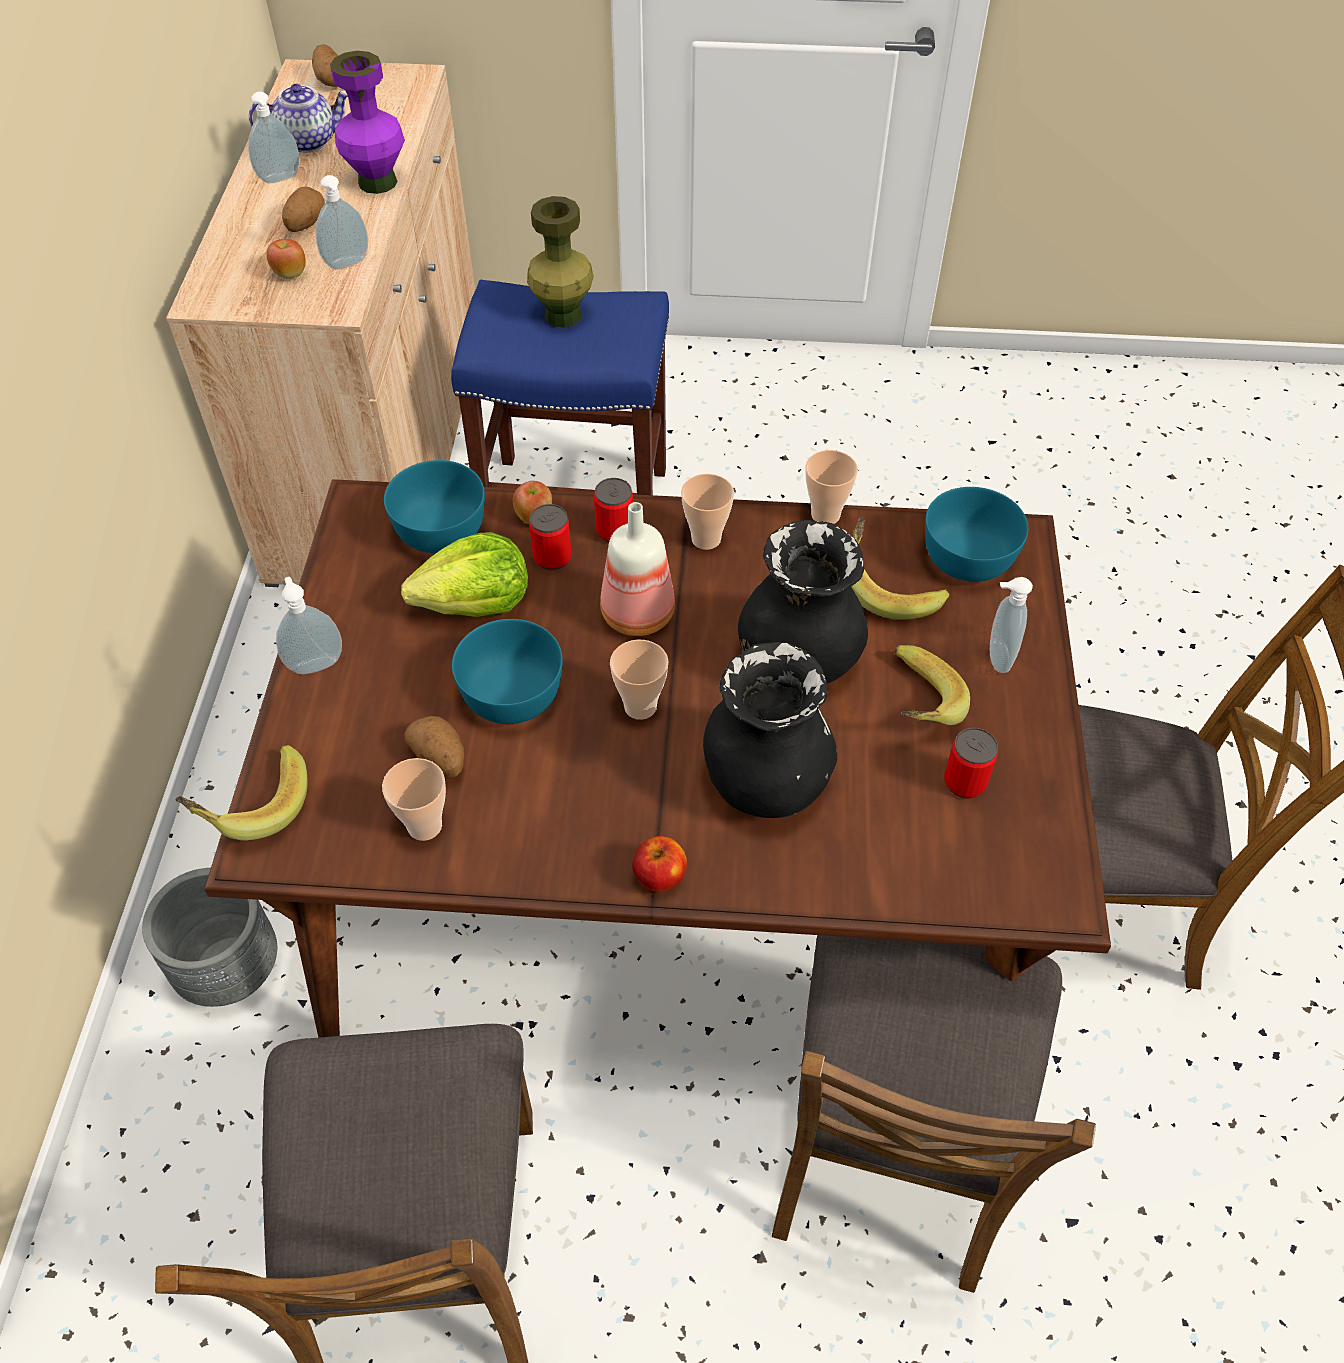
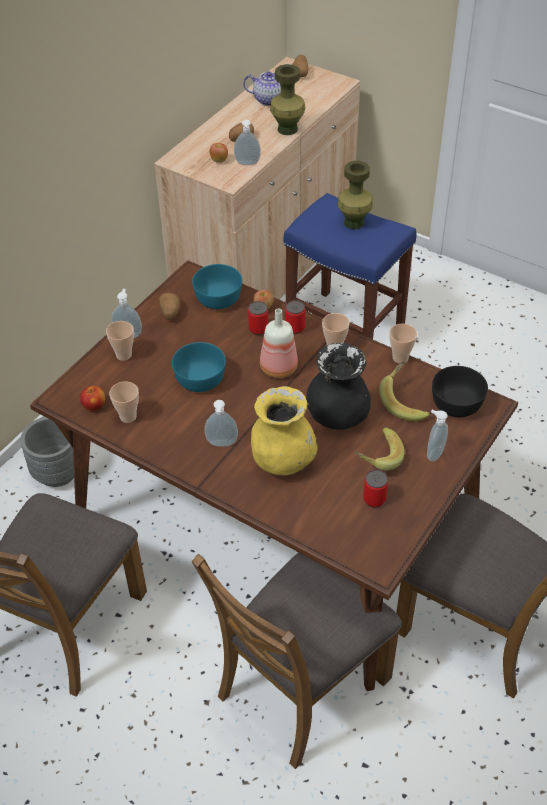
camera: 30 degrees right, 5 degrees down
(252, 805) = (67, 380): banana -> none
(280, 179) = (244, 115): soap dispenser -> soap dispenser (222, 444)
(378, 182) = (287, 129): purple vase -> green vase
(440, 759) = (152, 393): potato -> potato (170, 313)
(476, 603) = (211, 336): lettuce -> none
(640, 706) = (251, 407): cup -> cup (124, 355)
(659, 877) = (209, 478): apple -> apple (94, 406)
(764, 781) = (282, 460): black vase -> yellow vase
(967, 557) = (455, 404): turquoise bowl -> black bowl

